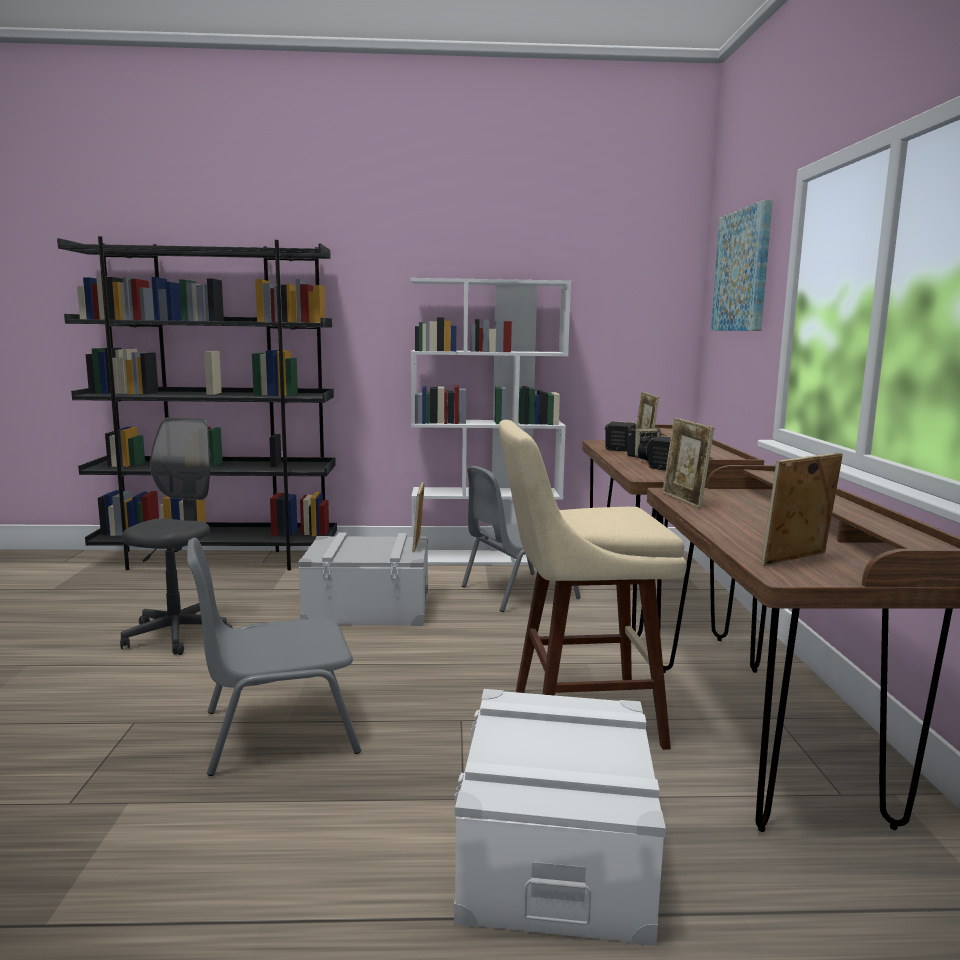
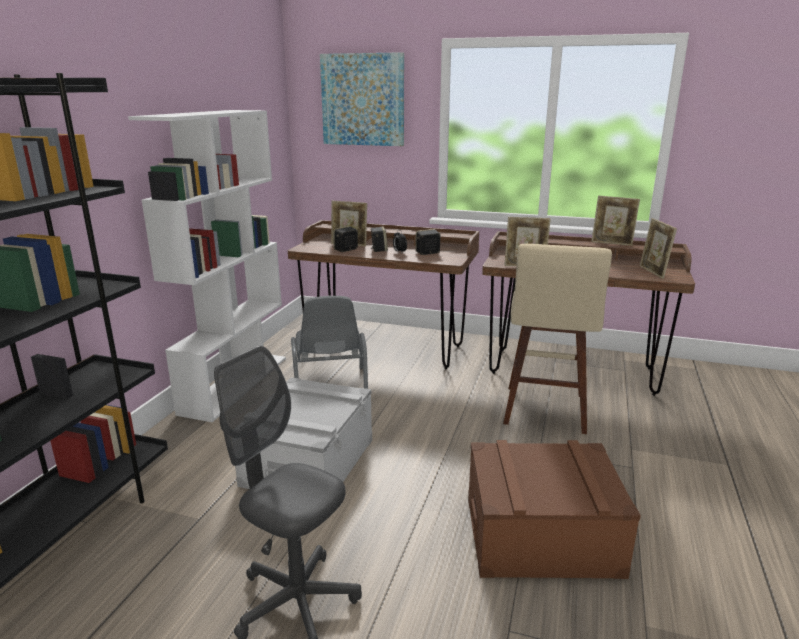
camera: 70 degrees left, 10 degrees up
(277, 731) = (541, 536): grey chair -> brown storage box
(418, 545) = (316, 384): picture frame -> picture frame (612, 243)
(556, 851) = (678, 448): white storage box -> none

